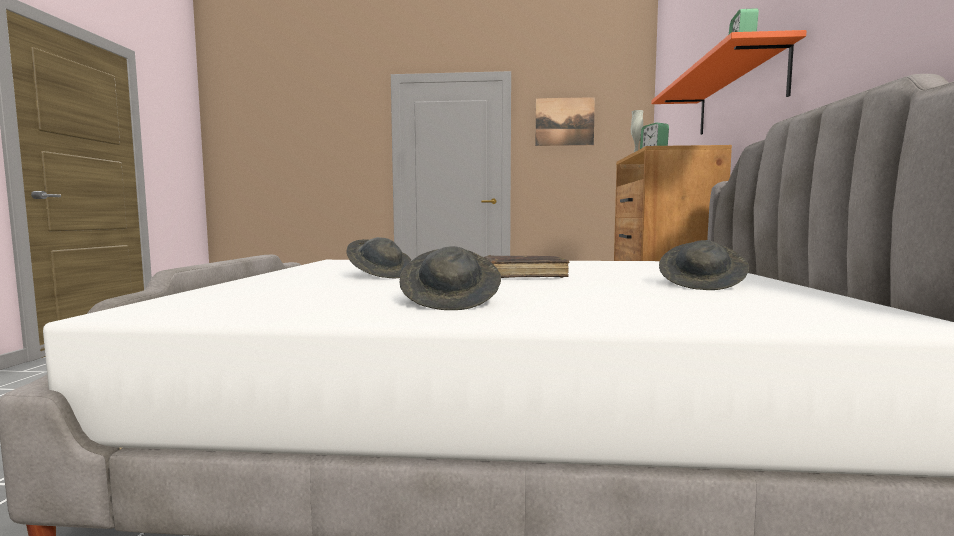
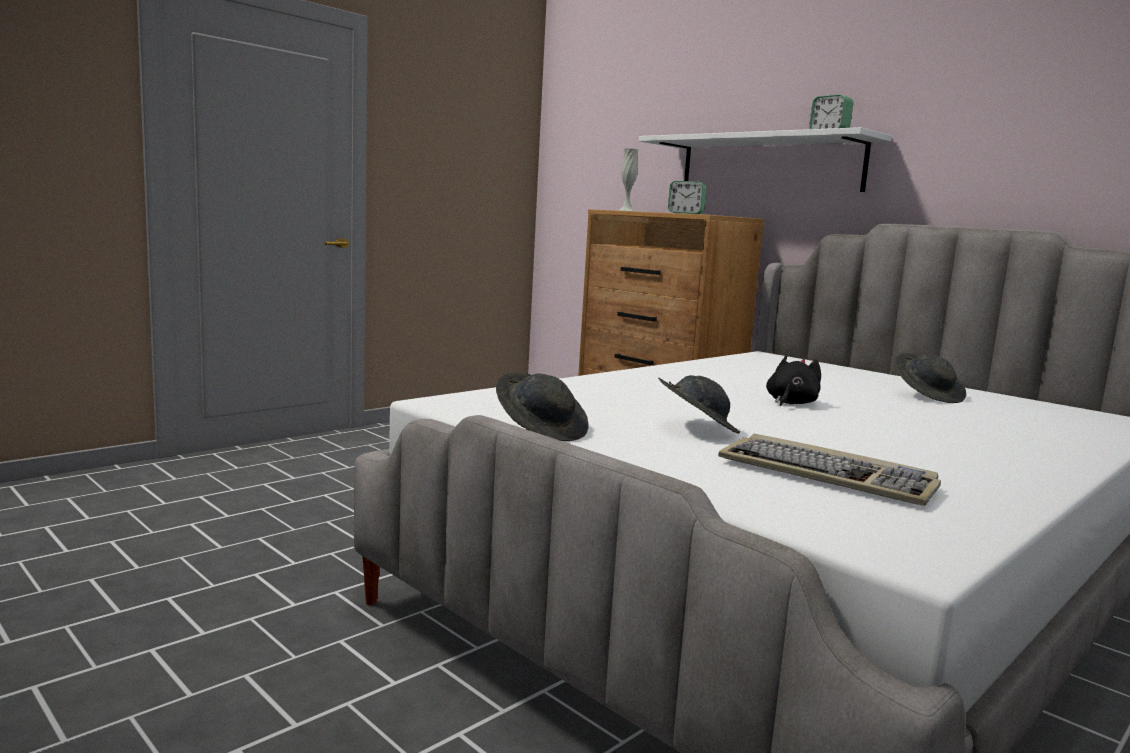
camera: 50 degrees left, 5 degrees up
(313, 293) = (828, 476): none -> keyboard
(451, 302) = (954, 457): grey hat -> grey hat (542, 430)
(524, 275) = (790, 403): brown book -> black plush toy
(564, 121) = (441, 119): picture -> none
(738, 95) = (769, 164): orange shelf -> white shelf

